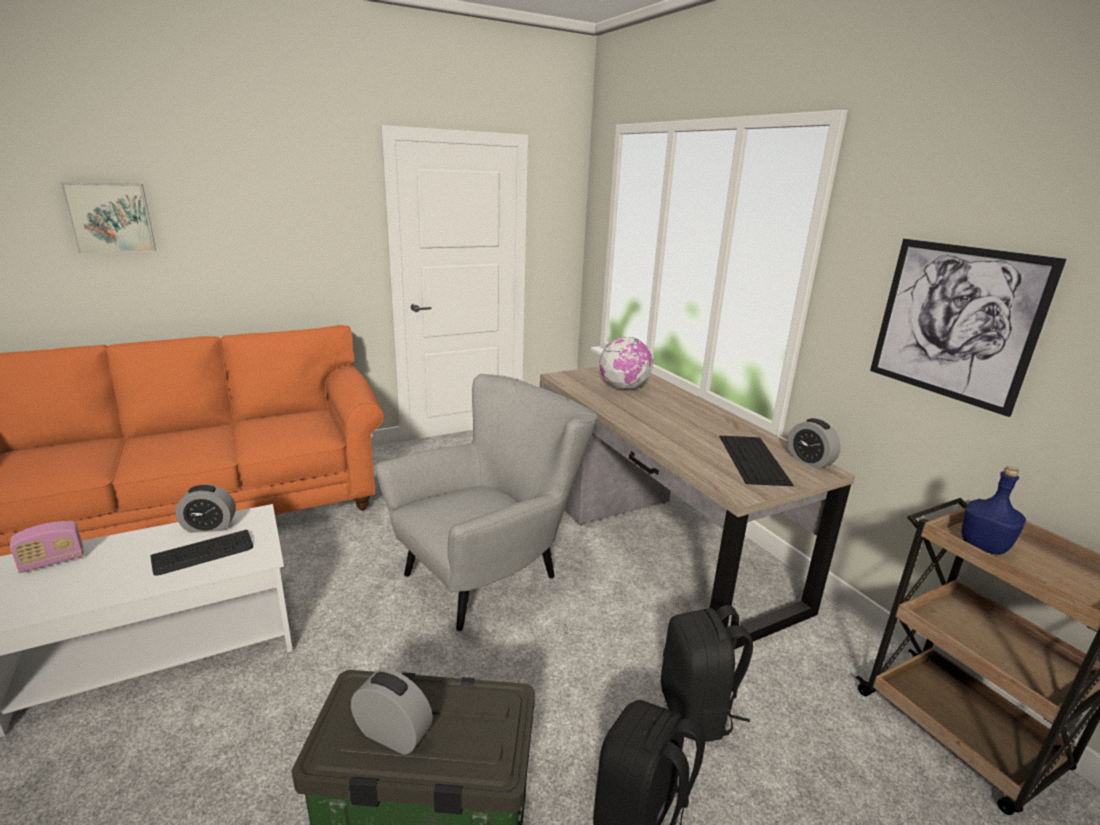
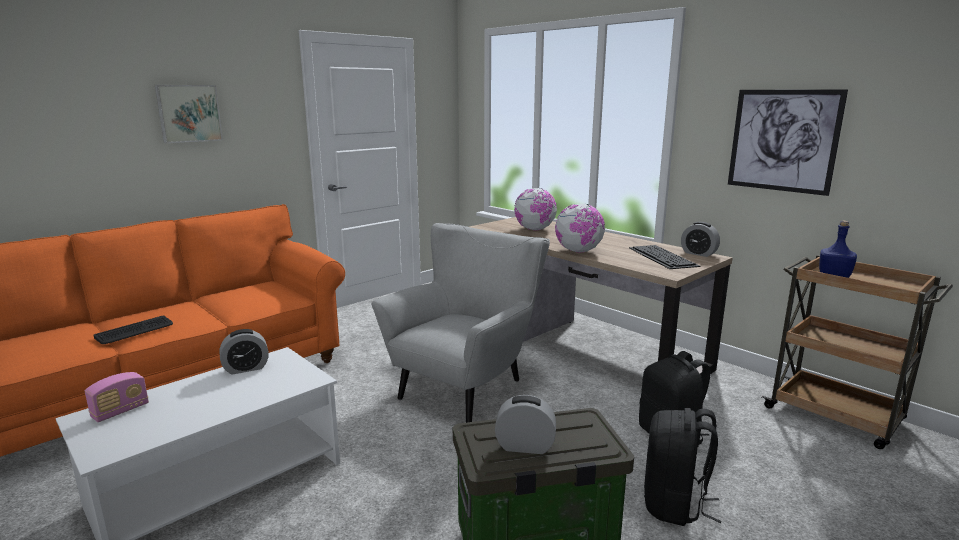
camera: 15 degrees left, 5 degrees down
(111, 217) = (65, 114): picture -> picture (189, 113)
(203, 553) = (259, 385): keyboard -> keyboard (135, 331)
(648, 433) = (578, 251): none -> globe

